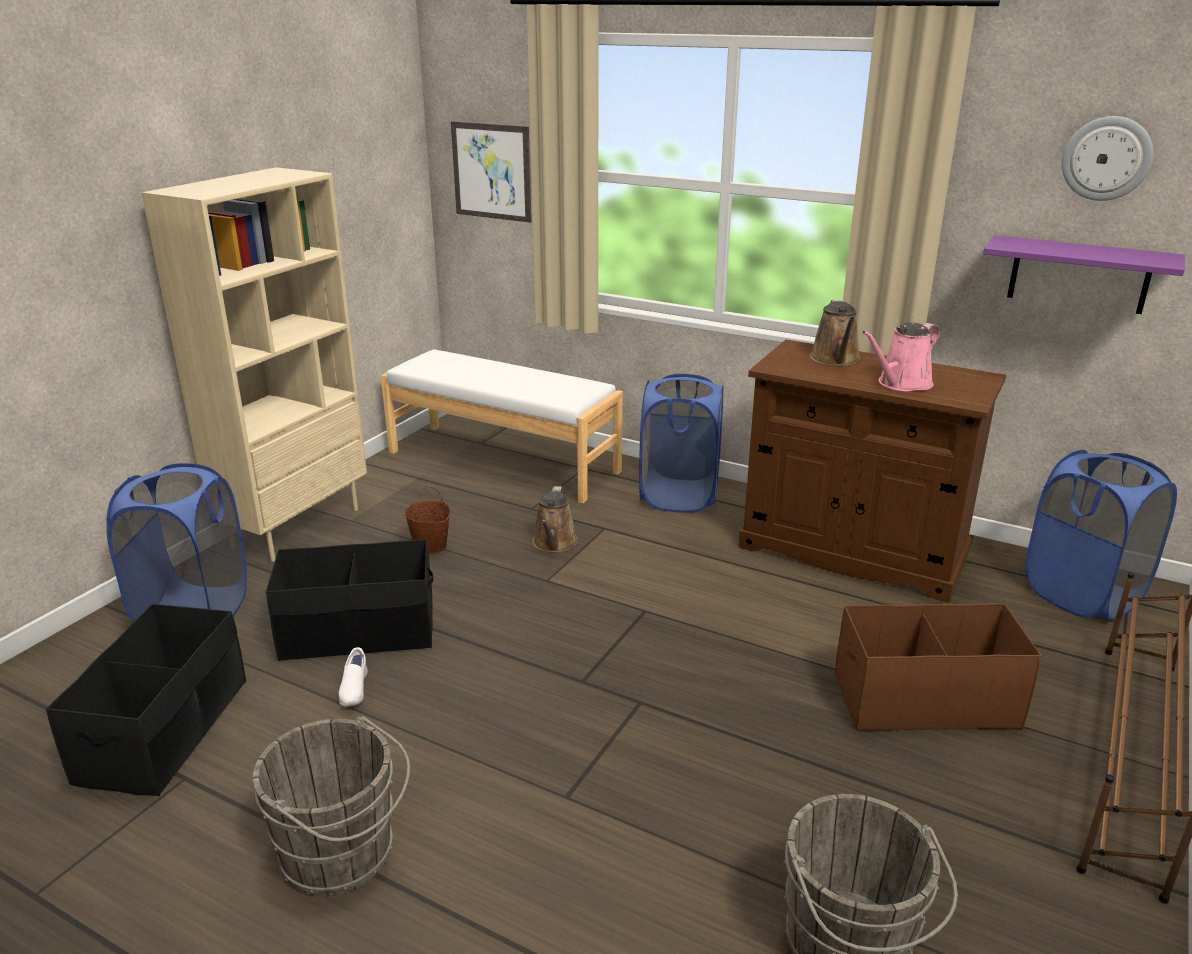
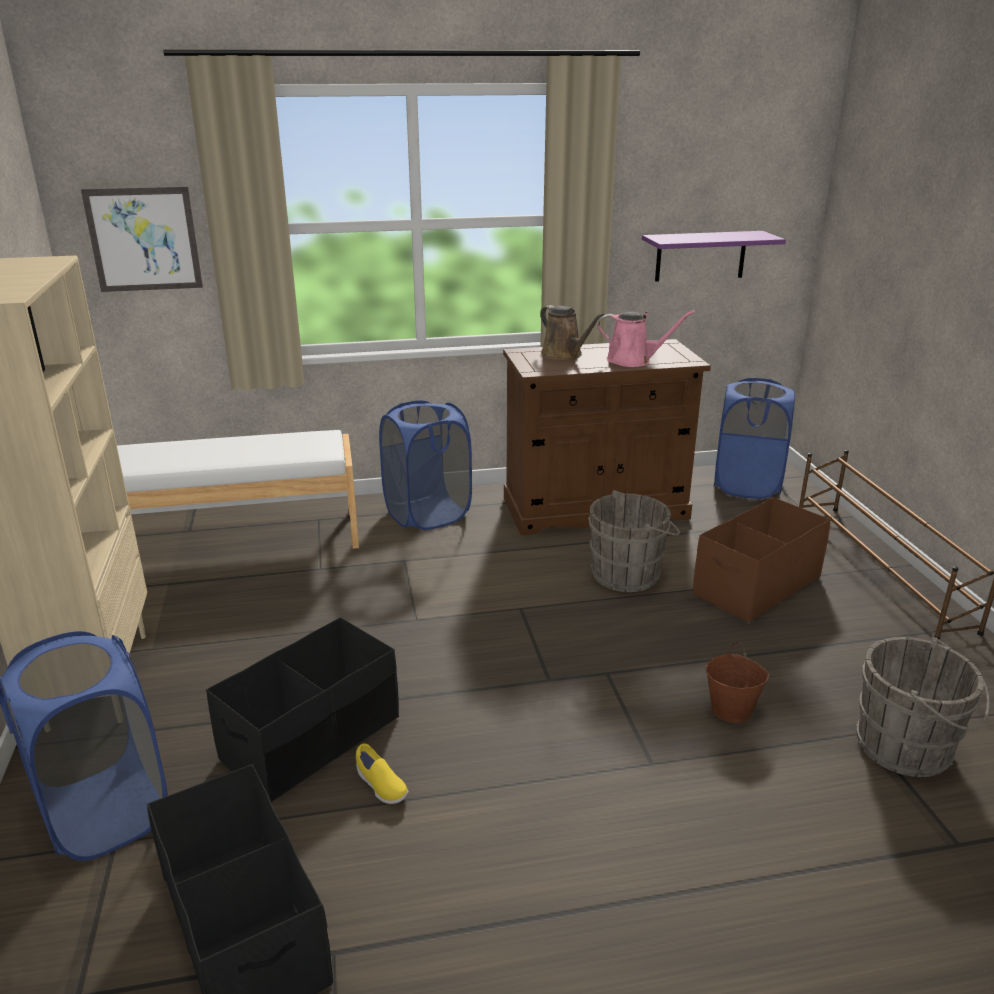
camera: 40 degrees left, 0 degrees up
(343, 855) = (563, 910): grey bucket -> grey bucket (629, 574)
(354, 690) = (381, 786): white shoe -> yellow shoe
(431, 546) = (272, 637): brown bucket -> brown bucket (732, 710)
(554, 543) = (380, 589): brown watering can -> none
(901, 384) = (633, 360): pink watering can -> pink watering can turned 90 degrees counterclockwise
(1106, 158) = (710, 168): wall clock -> none

